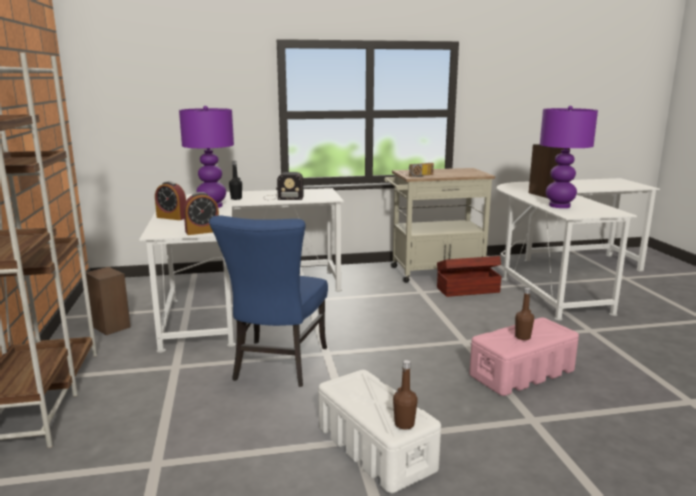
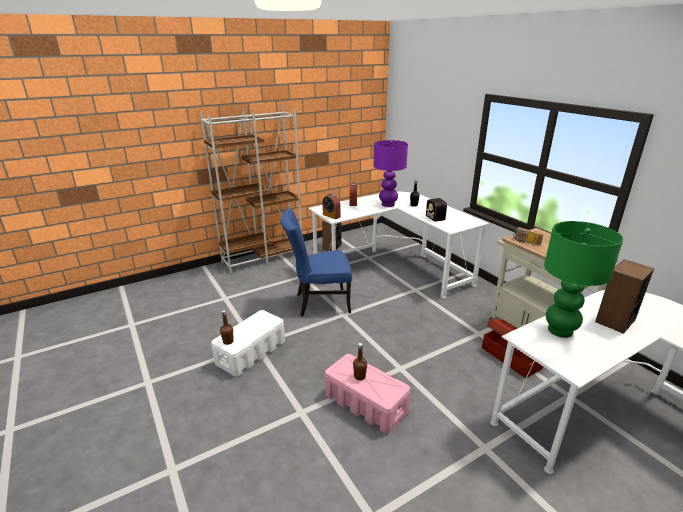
camera: 70 degrees right, 10 degrees up
(559, 206) = (559, 330): purple table lamp -> green table lamp

